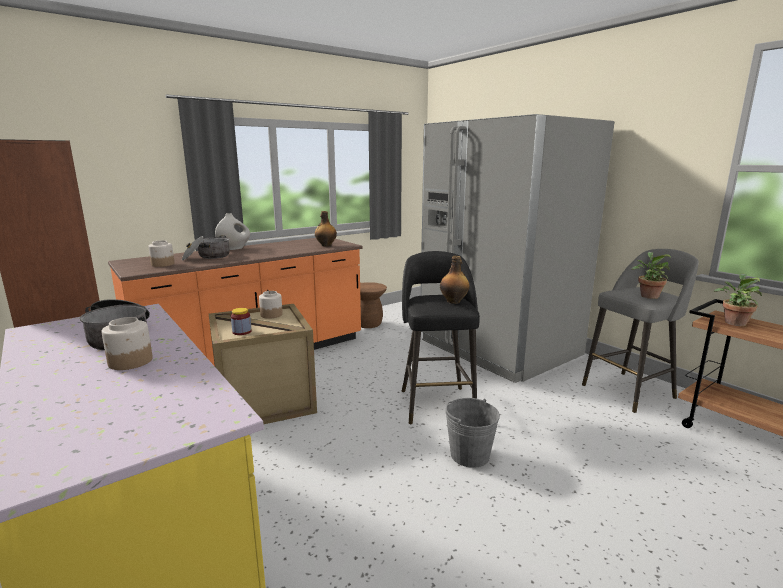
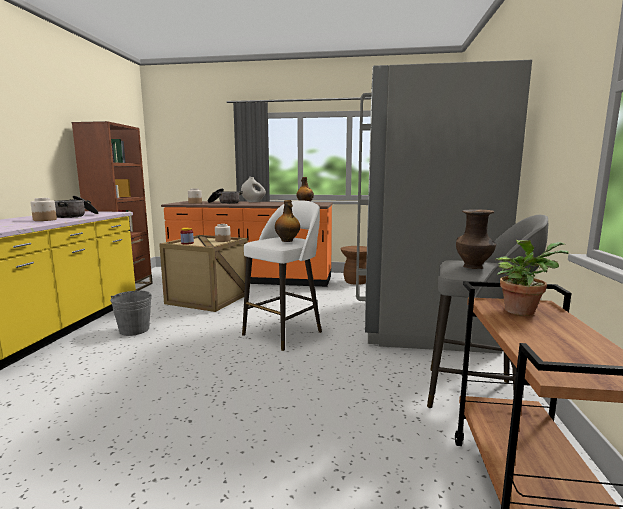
camera: 45 degrees right, 5 degrees down
(436, 403) = (284, 333): black stool -> white stool
(469, 455) = (231, 363): grey bucket -> grey bucket (134, 330)
(648, 296) = (474, 267): potted plant -> brown vase

